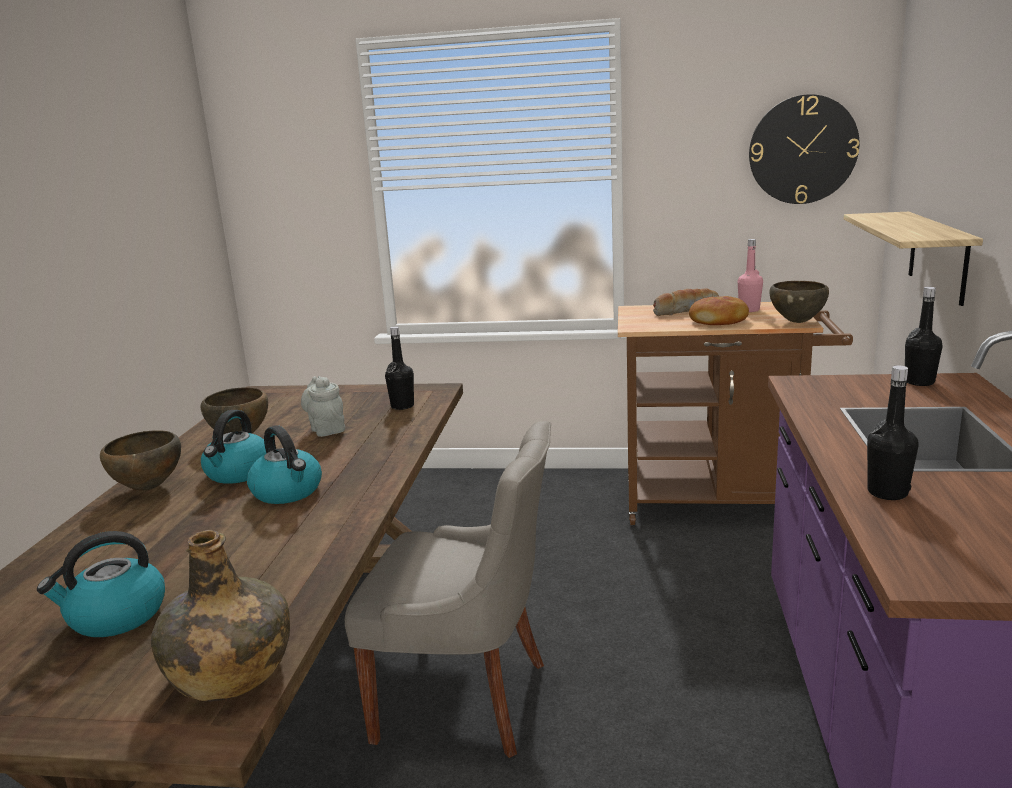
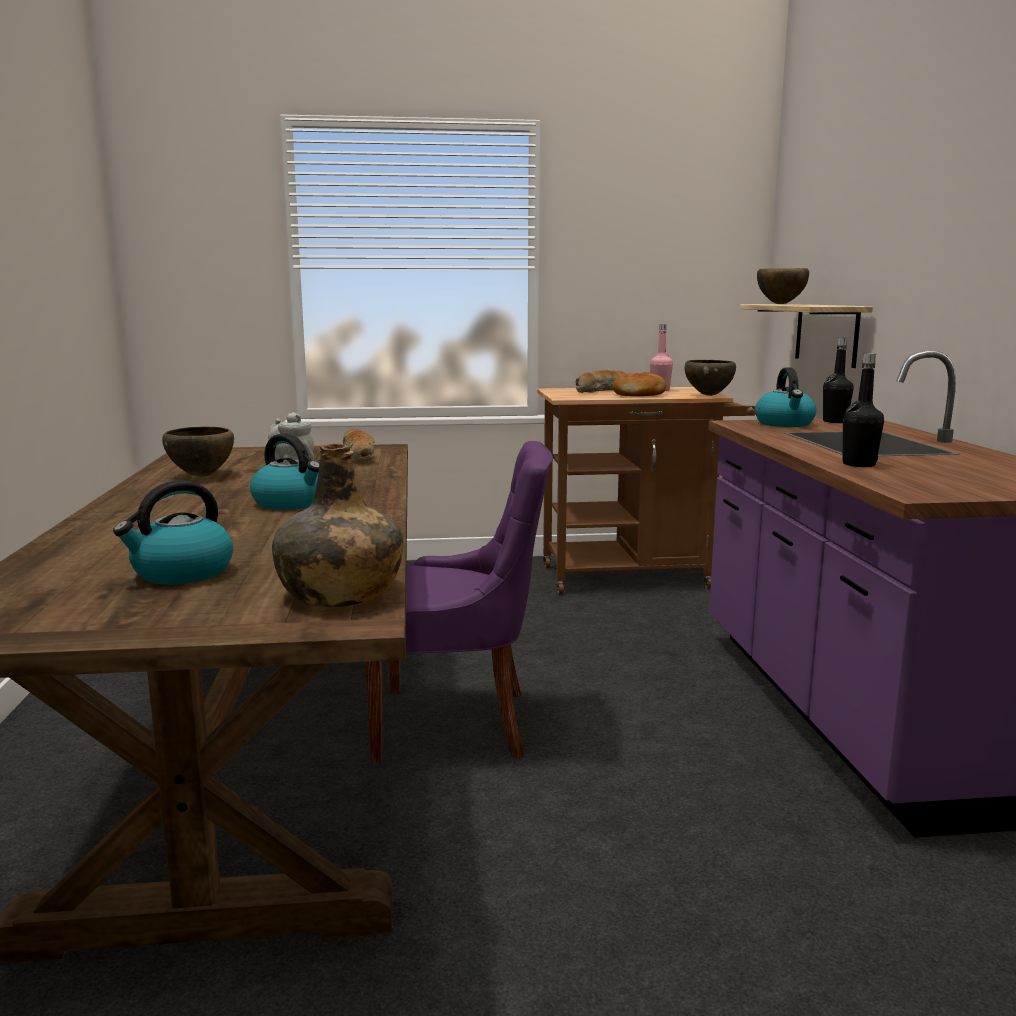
camera: 15 degrees left, 5 degrees down
(148, 488) = (130, 506): brown bowl -> brown bowl (781, 304)
(238, 473) = (223, 495): kettle -> kettle (785, 424)
(402, 406) = (359, 456): black bottle -> bread
(467, 699) = (457, 724): grey chair -> purple chair
(803, 150) = (697, 252): wall clock -> none

